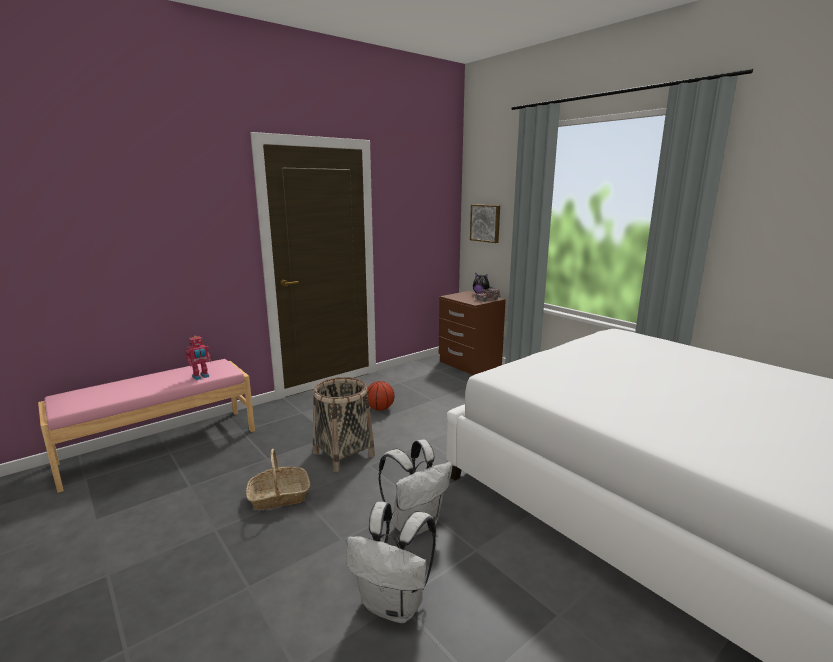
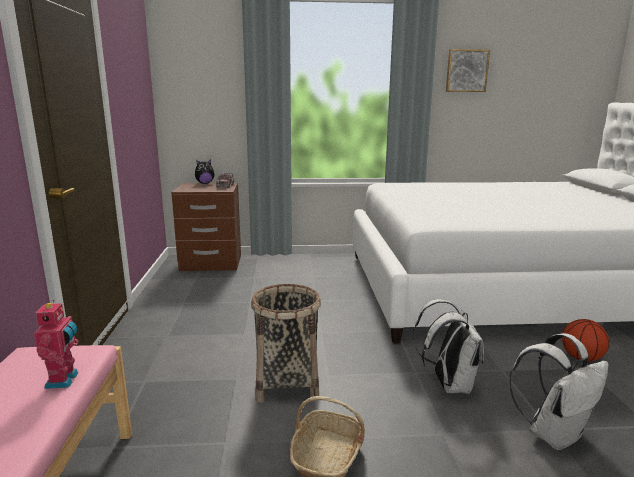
camera: 55 degrees left, 0 degrees up
(380, 409) = (222, 331): basketball -> basketball (581, 358)
(486, 223) = (196, 102): picture -> picture (466, 71)

